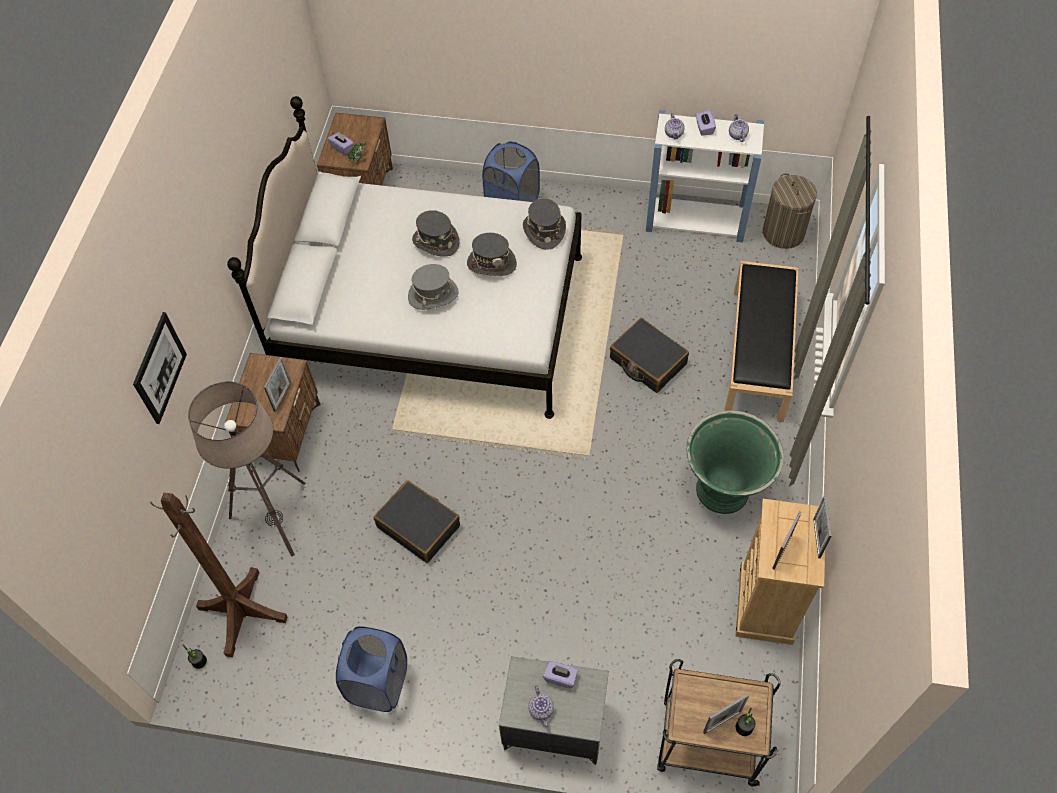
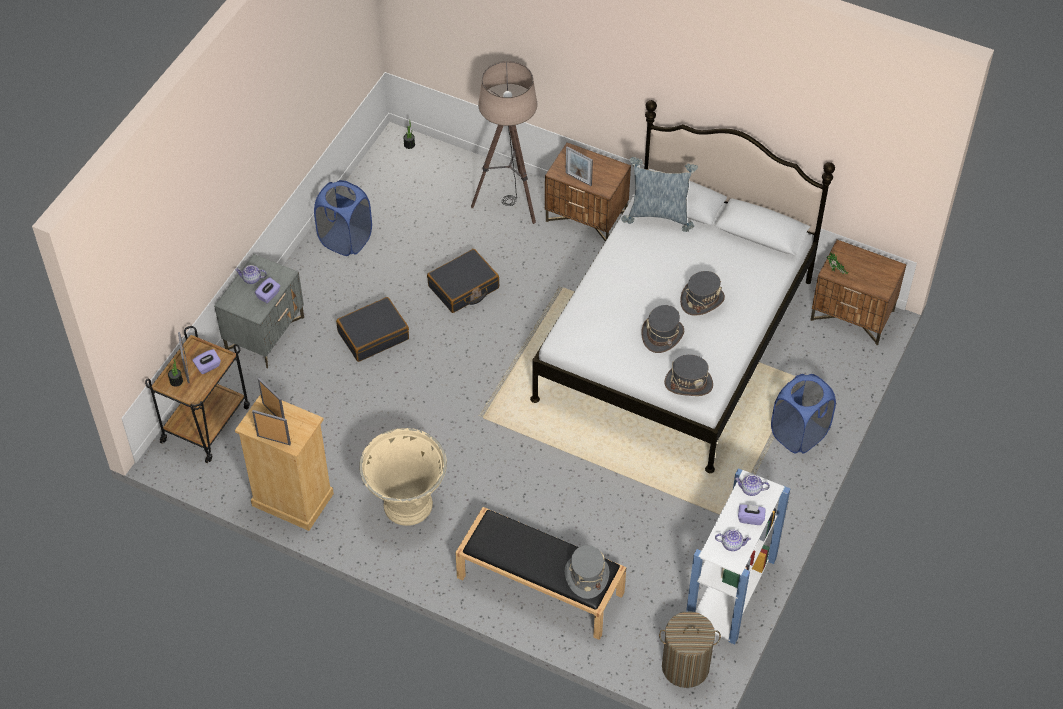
camera: 105 degrees right, 5 degrees down
(159, 368) = (541, 36): picture -> none
(242, 613) = (436, 172): brown clothes rack -> none
(332, 302) = (658, 218): none -> pillow
(342, 148) = (854, 261): purple tissue box -> purple tissue box (208, 366)
(433, 295) = (639, 285): grey hat -> grey hat (586, 576)
(647, 361) = (564, 491): black suitcase -> black suitcase (373, 335)
(724, 491) = (406, 506): green planter -> beige planter

